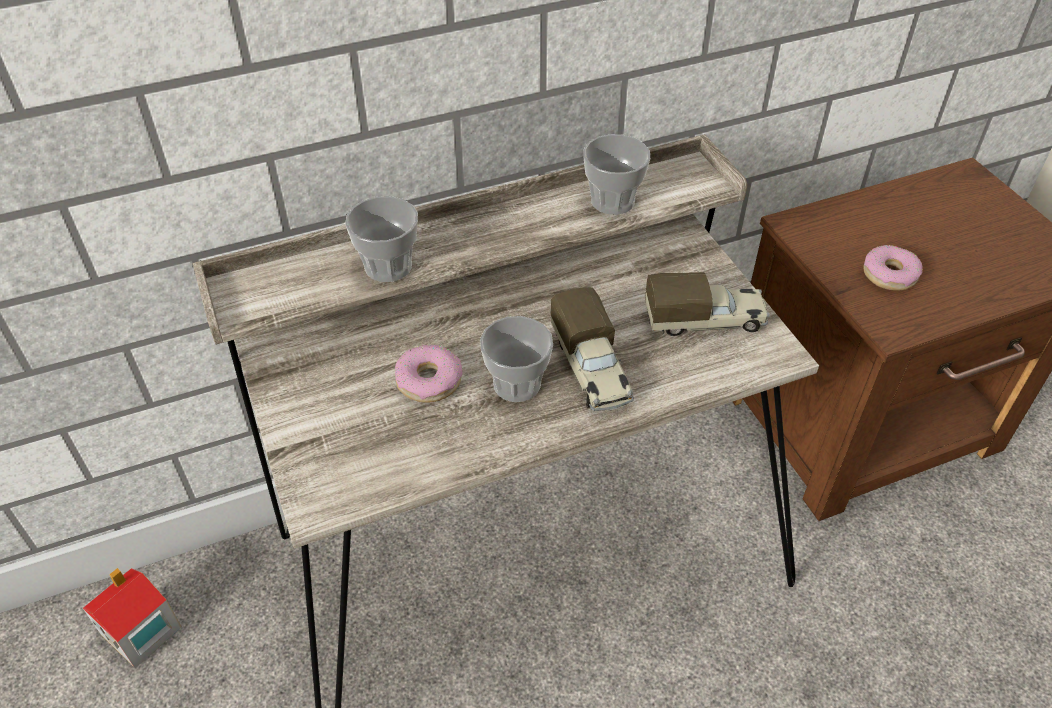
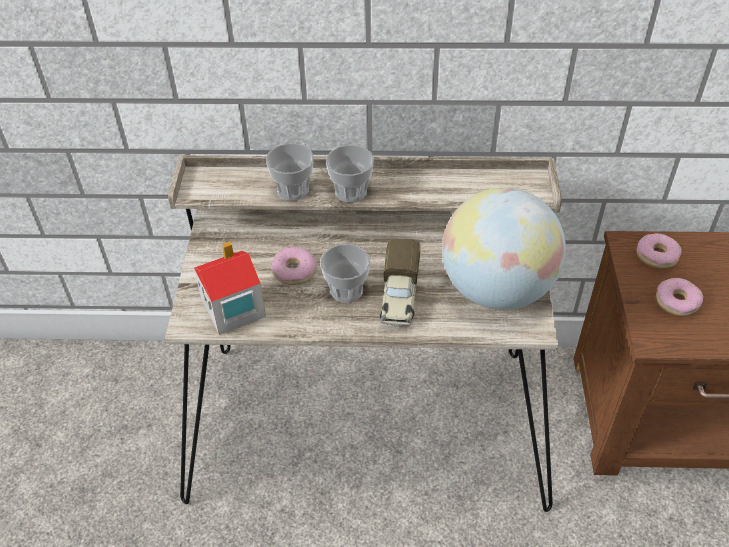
camera: 25 degrees right, 0 degrees up
(140, 632) = (116, 379): toy house -> toy house (232, 309)
(612, 201) = (462, 187): cup -> cup (351, 192)
(705, 321) = (497, 289): toy truck -> globe
(835, 229) = (657, 256): none -> donut

